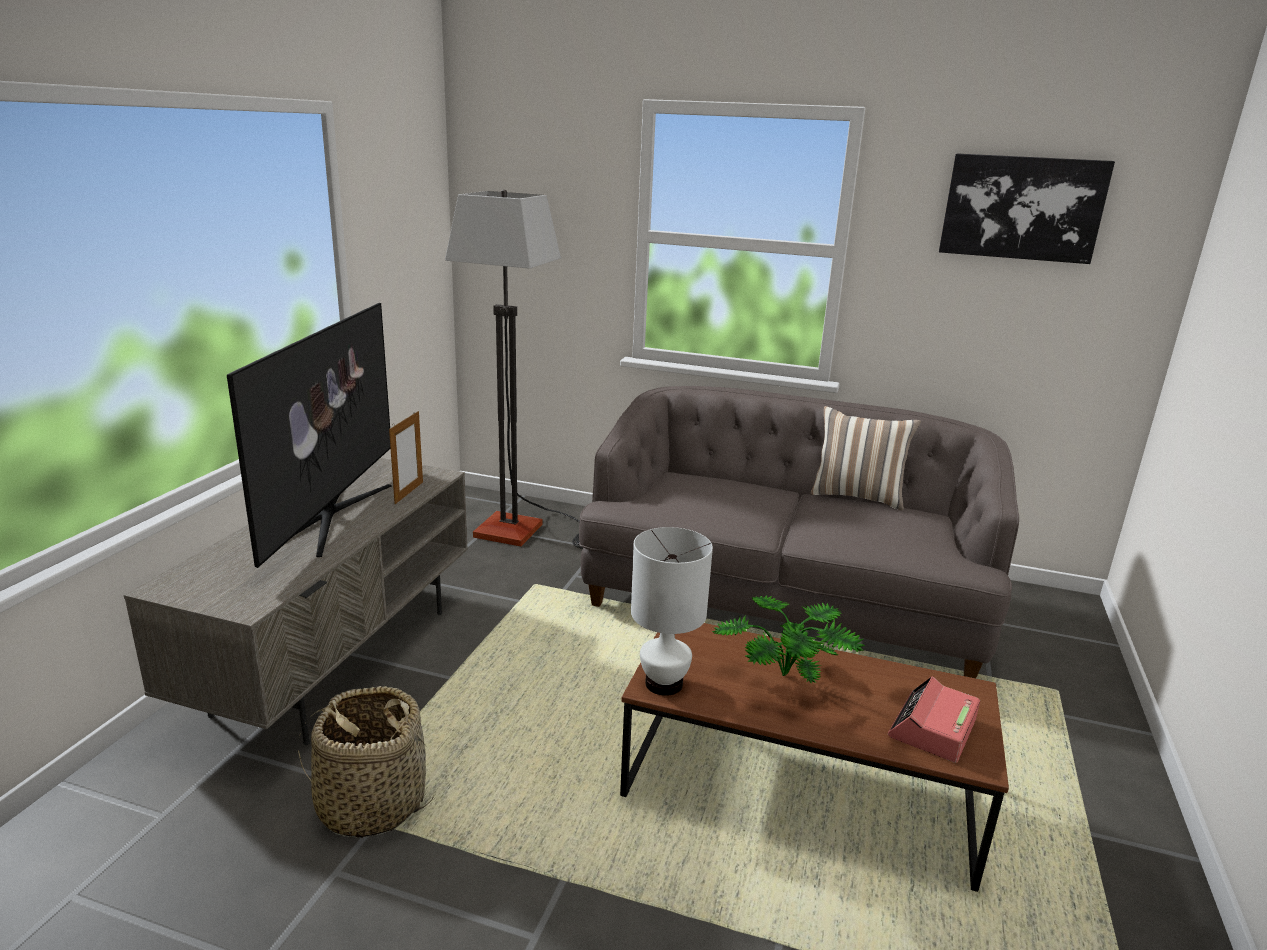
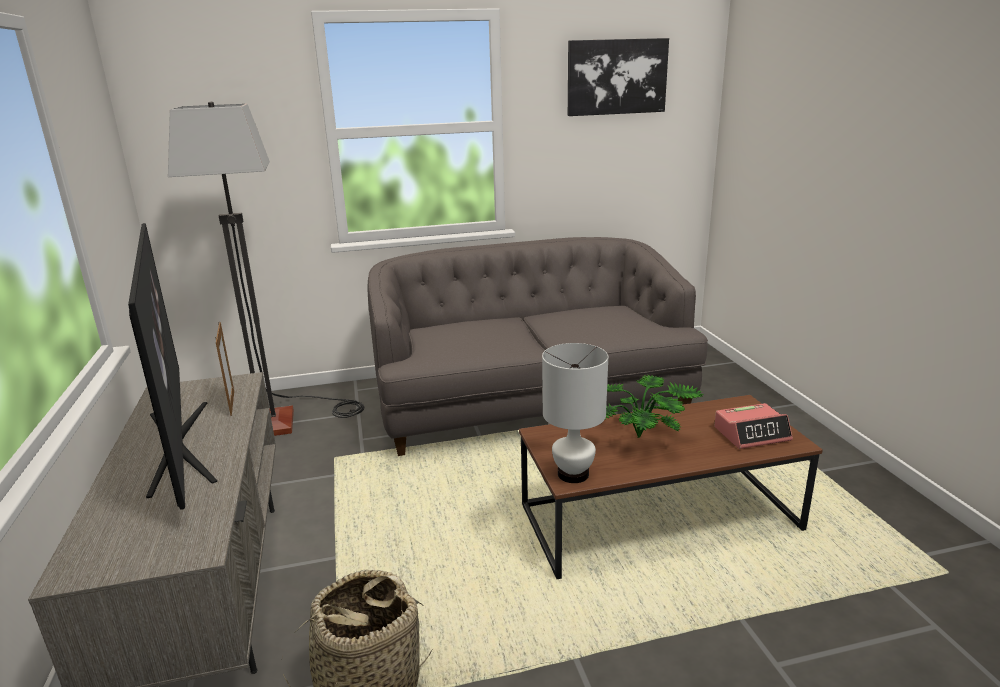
camera: 30 degrees left, 0 degrees up
(857, 496) = (562, 308): pillow -> none
(932, 729) = (752, 434): alarm clock -> alarm clock turned 105 degrees counterclockwise

